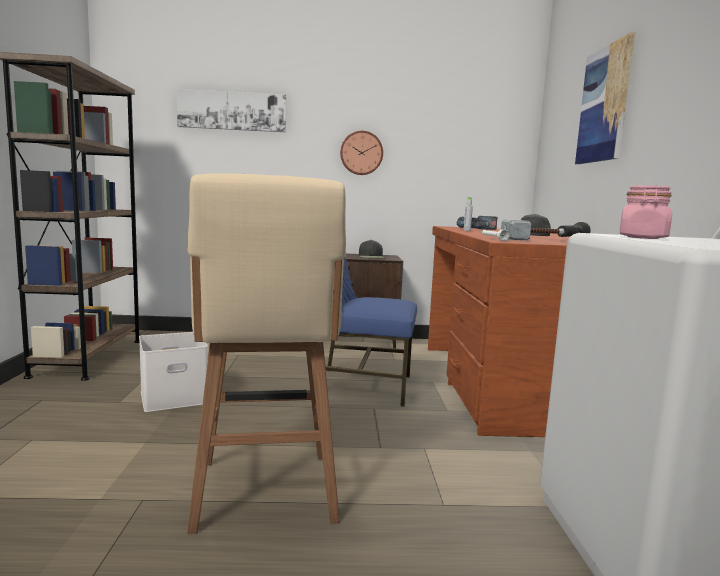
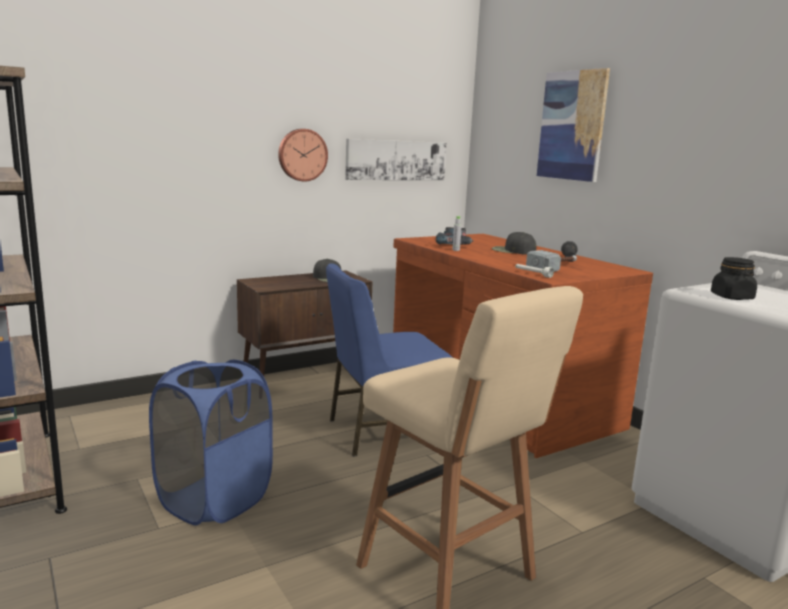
camera: 30 degrees left, 5 degrees up
(175, 396) = (214, 500): white storage box -> blue laundry basket
(232, 111) = (138, 102): picture -> picture (396, 160)
(642, 238) = (732, 297): pink jar -> black jar

